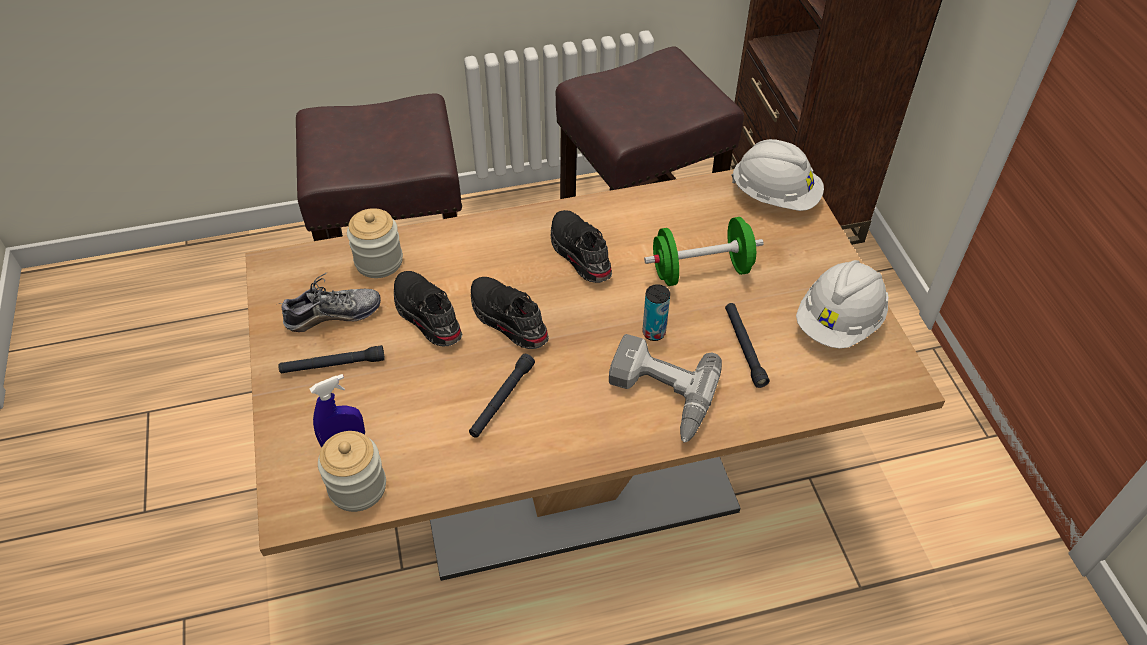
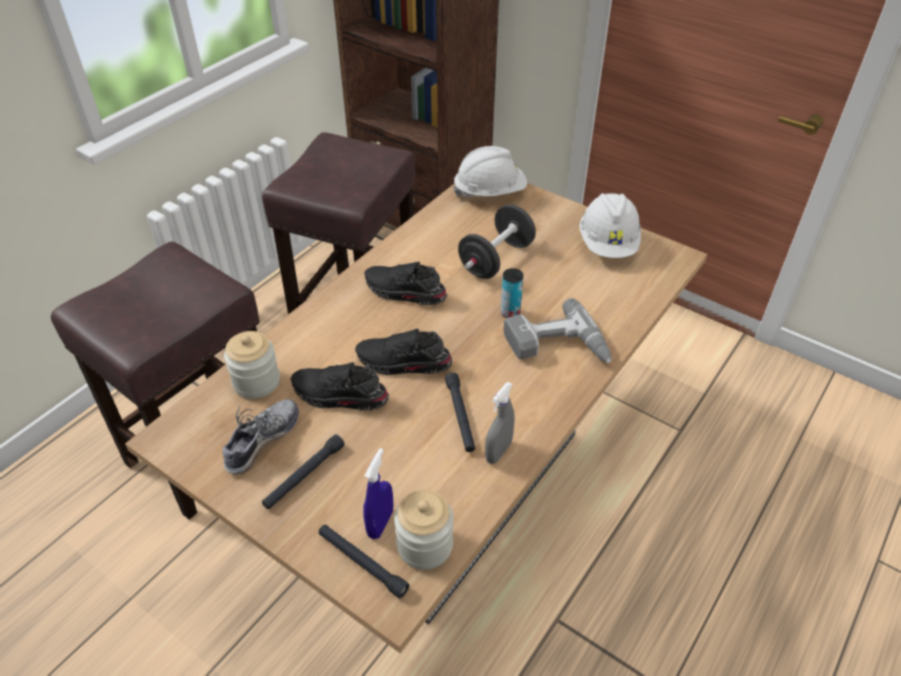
camera: 40 degrees left, 5 degrees down
(498, 454) = (498, 452): none -> grey spray bottle
(701, 271) = (496, 259): green dumbbell -> black dumbbell
(744, 347) = (573, 289): black flashlight -> black flashlight (362, 563)

